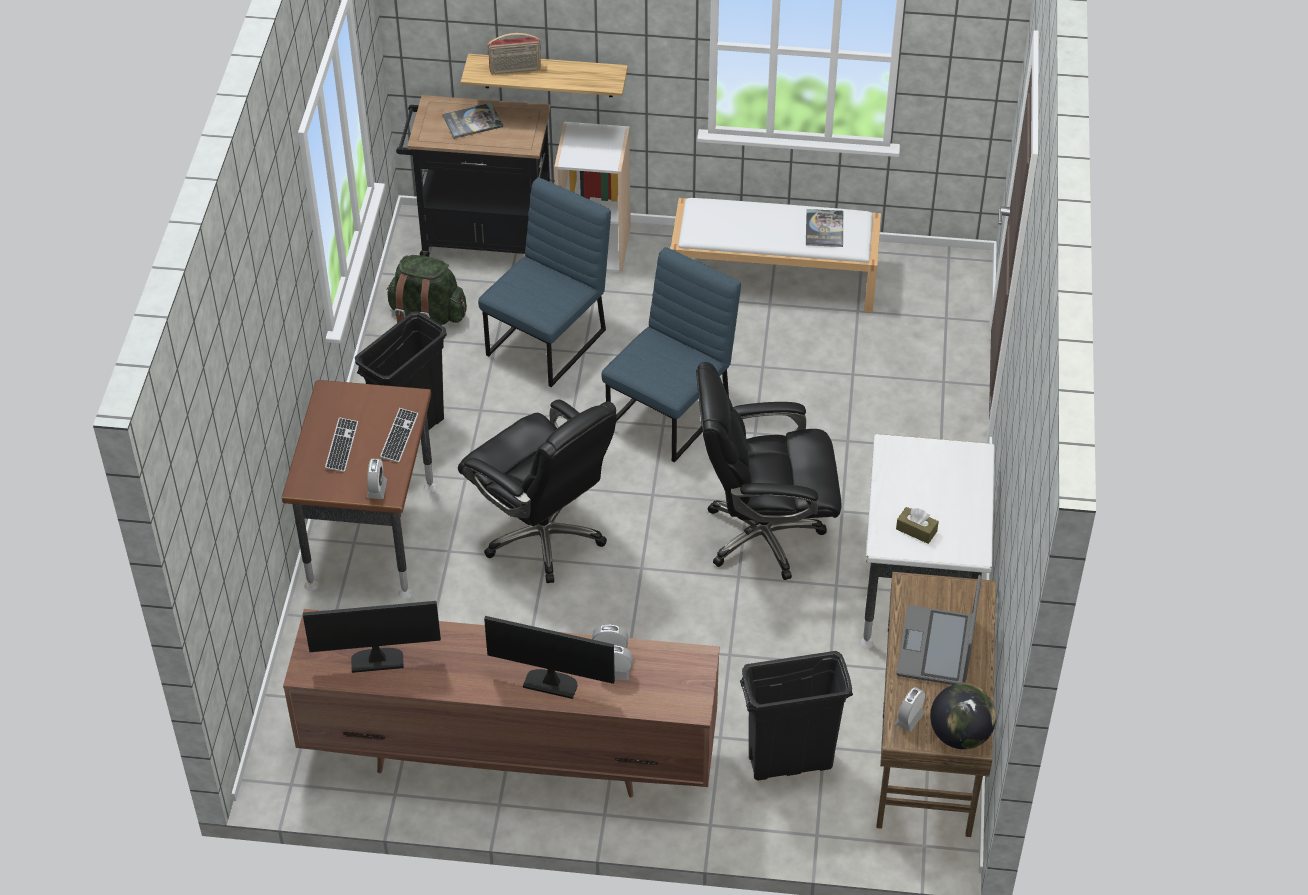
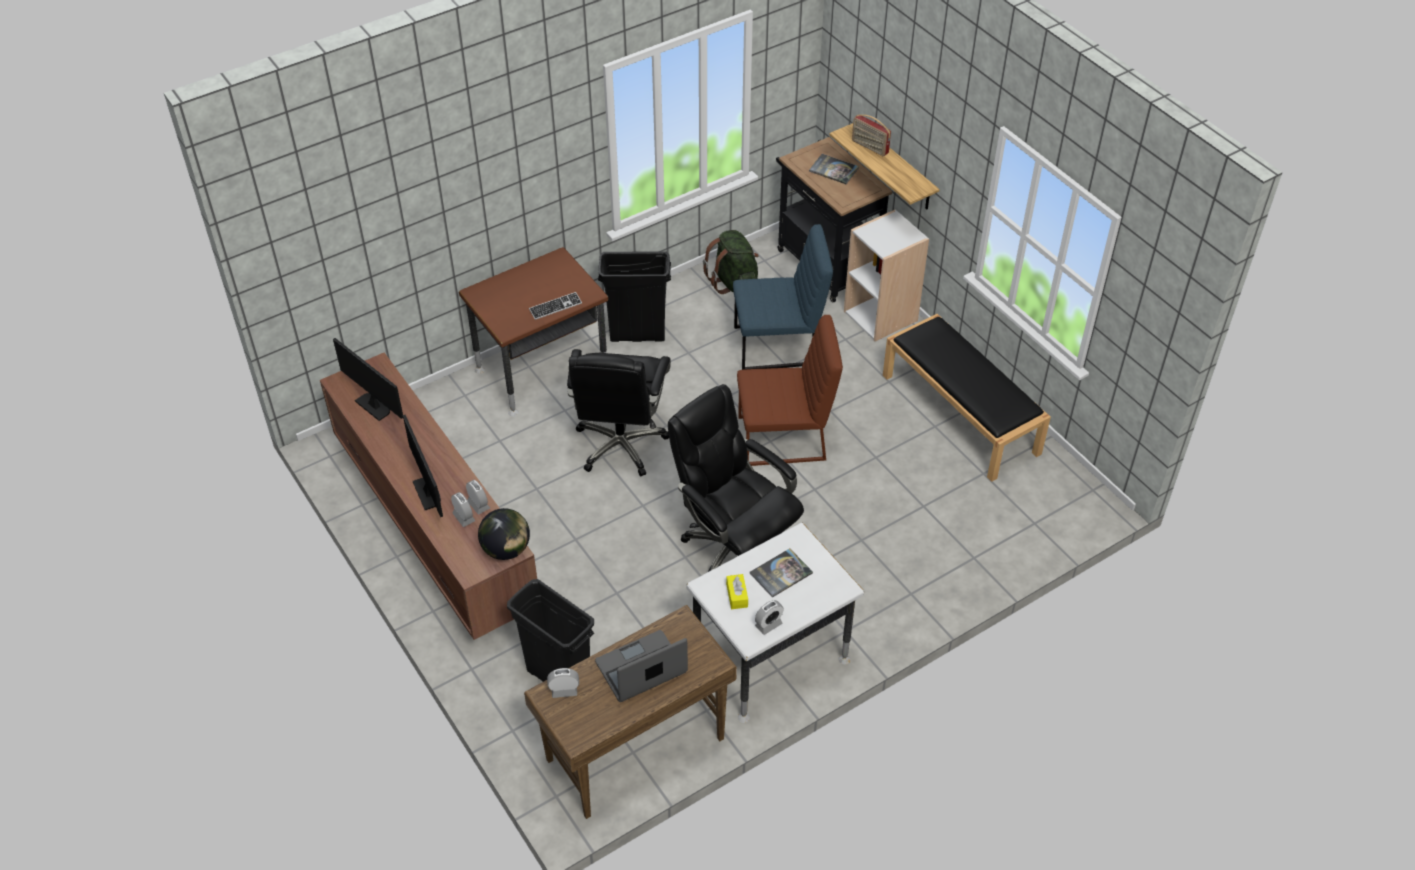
camera: 50 degrees right, 0 degrees up
(342, 446) = (522, 289): keyboard -> none
(377, 489) = (504, 324): alarm clock -> alarm clock (768, 624)
(671, 413) = (785, 438): blue chair -> brown chair
(775, 277) = (961, 414): white bench -> black bench
(824, 229) = (993, 396): book -> book (781, 573)
(916, 530) = (737, 595): brown tissue box -> yellow tissue box
(960, 735) = (575, 727): globe -> globe (506, 549)

